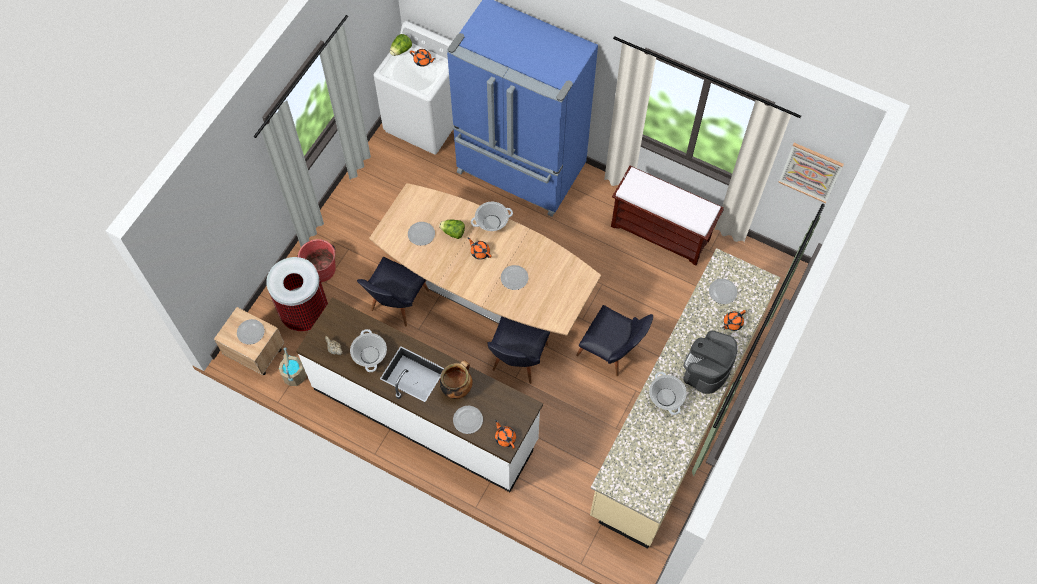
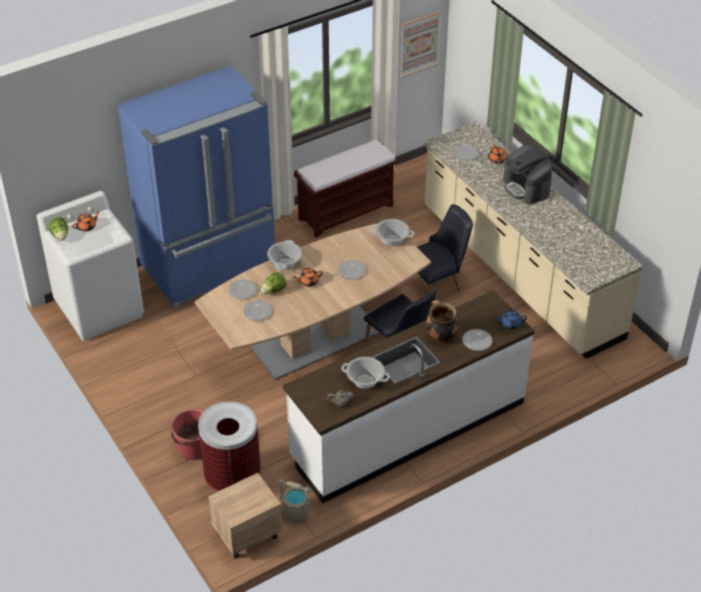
camera: 60 degrees left, 20 degrees down
(250, 332) = (247, 495): plate -> plate (243, 290)
(395, 304) = (278, 407): black chair -> none
(505, 438) = (510, 324): orange teapot -> blue teapot
(666, 397) = (536, 219): cooking pot -> cooking pot (392, 240)

